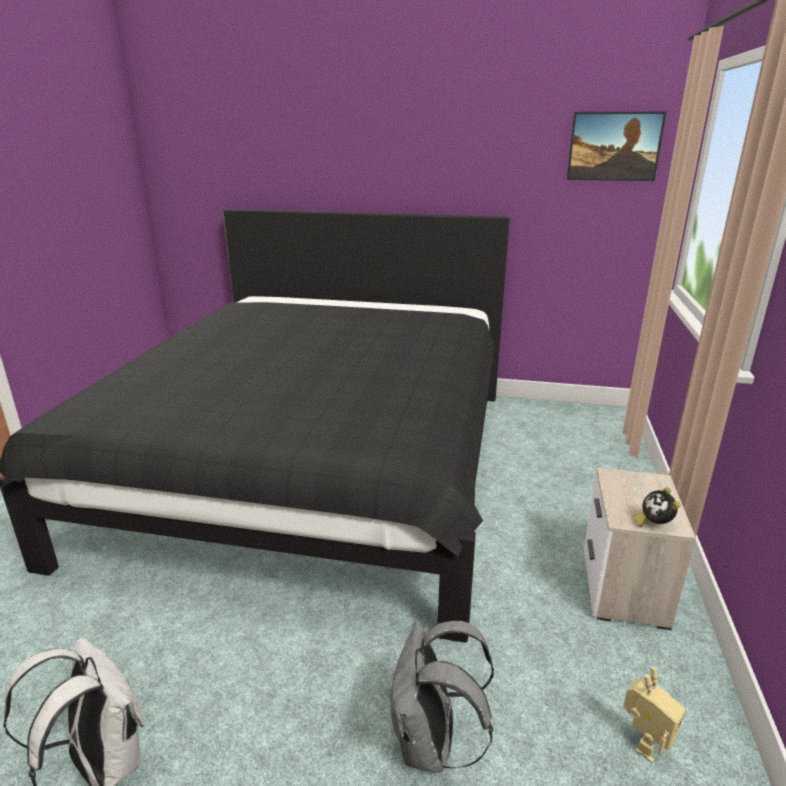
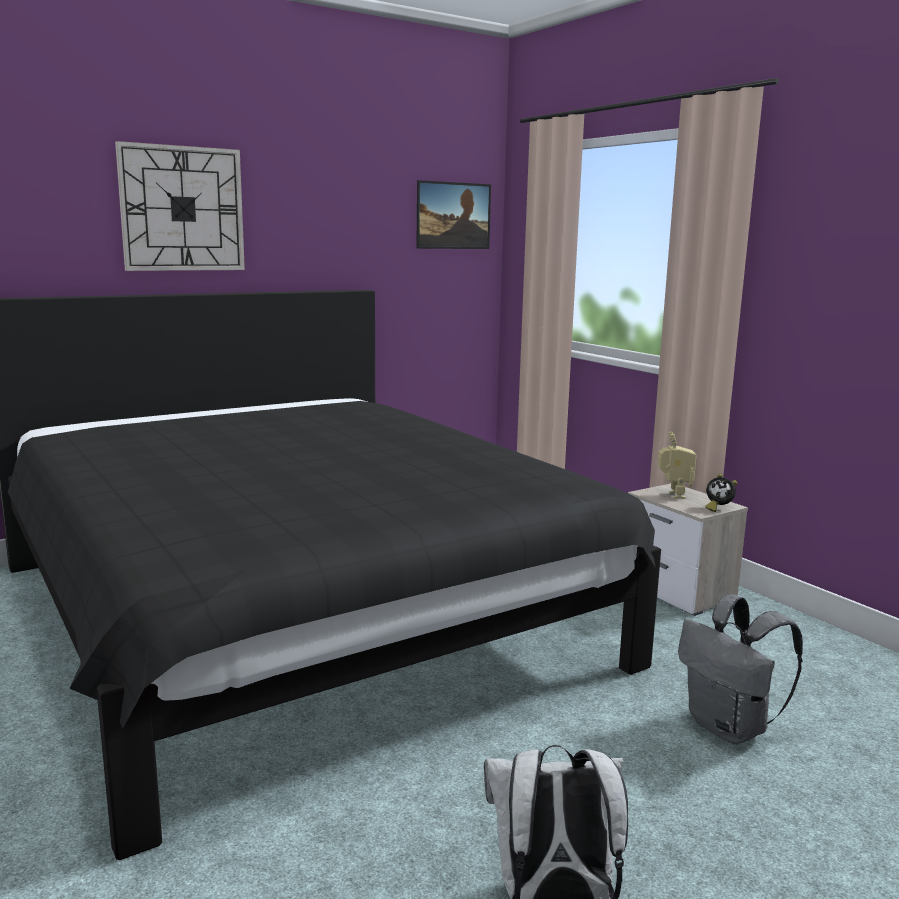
camera: 45 degrees left, 10 degrees down
(356, 146) = (182, 209): none -> wall clock
(644, 743) = (813, 660): toy robot -> toy robot (673, 495)

